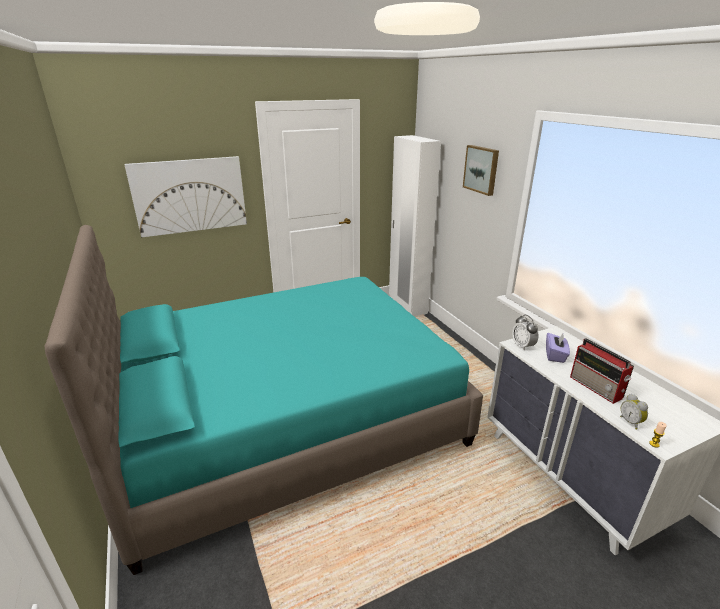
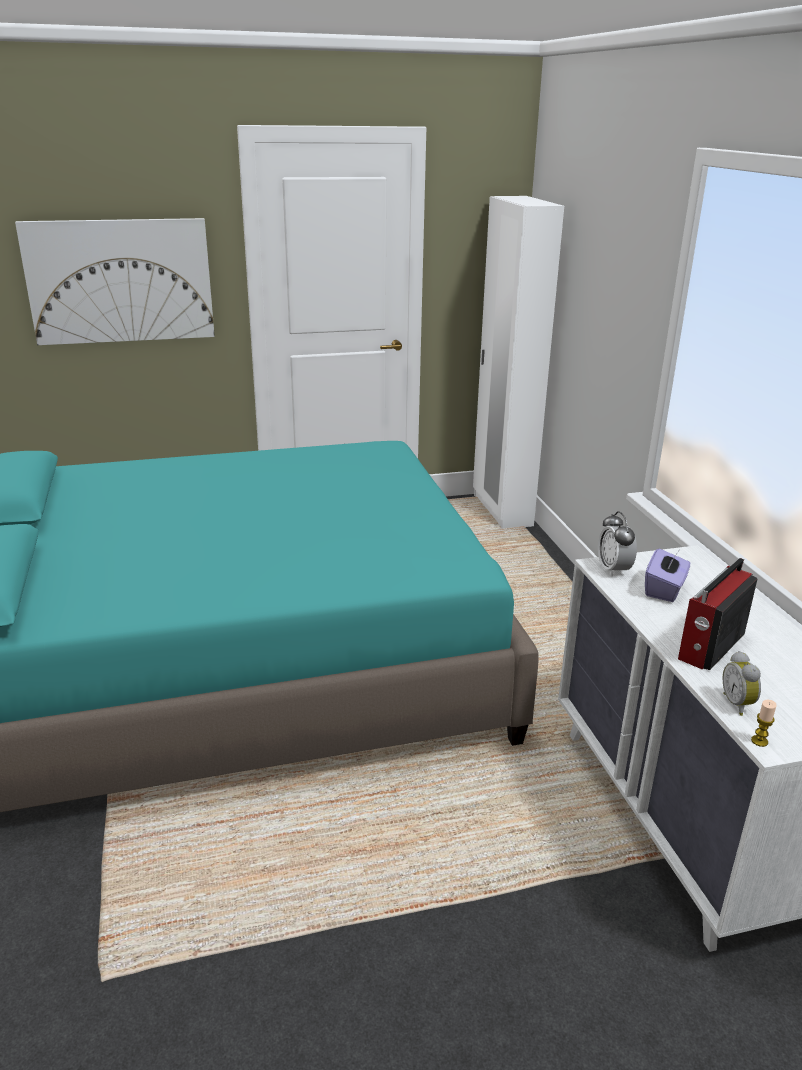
camera: 10 degrees right, 0 degrees up
(481, 169) = (619, 258): picture -> none
(597, 388) = (709, 647): radio -> radio turned 60 degrees clockwise

